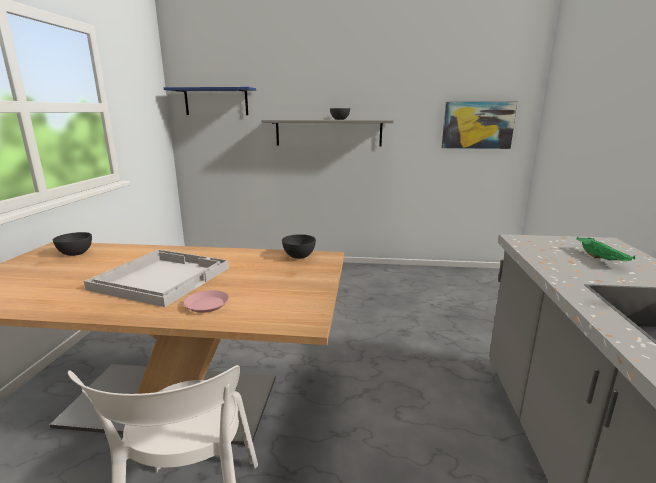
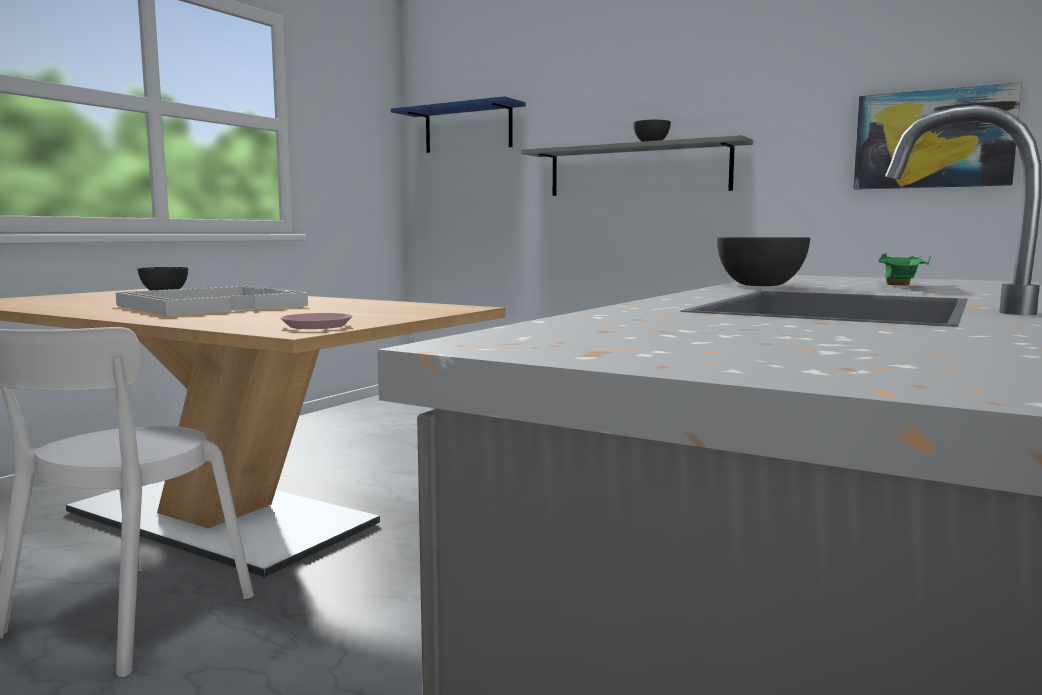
camera: 25 degrees right, 10 degrees down
(207, 305) = (214, 318): pink plate -> pink plate (317, 326)
(299, 256) = (425, 305): grey bowl -> grey bowl (759, 285)

